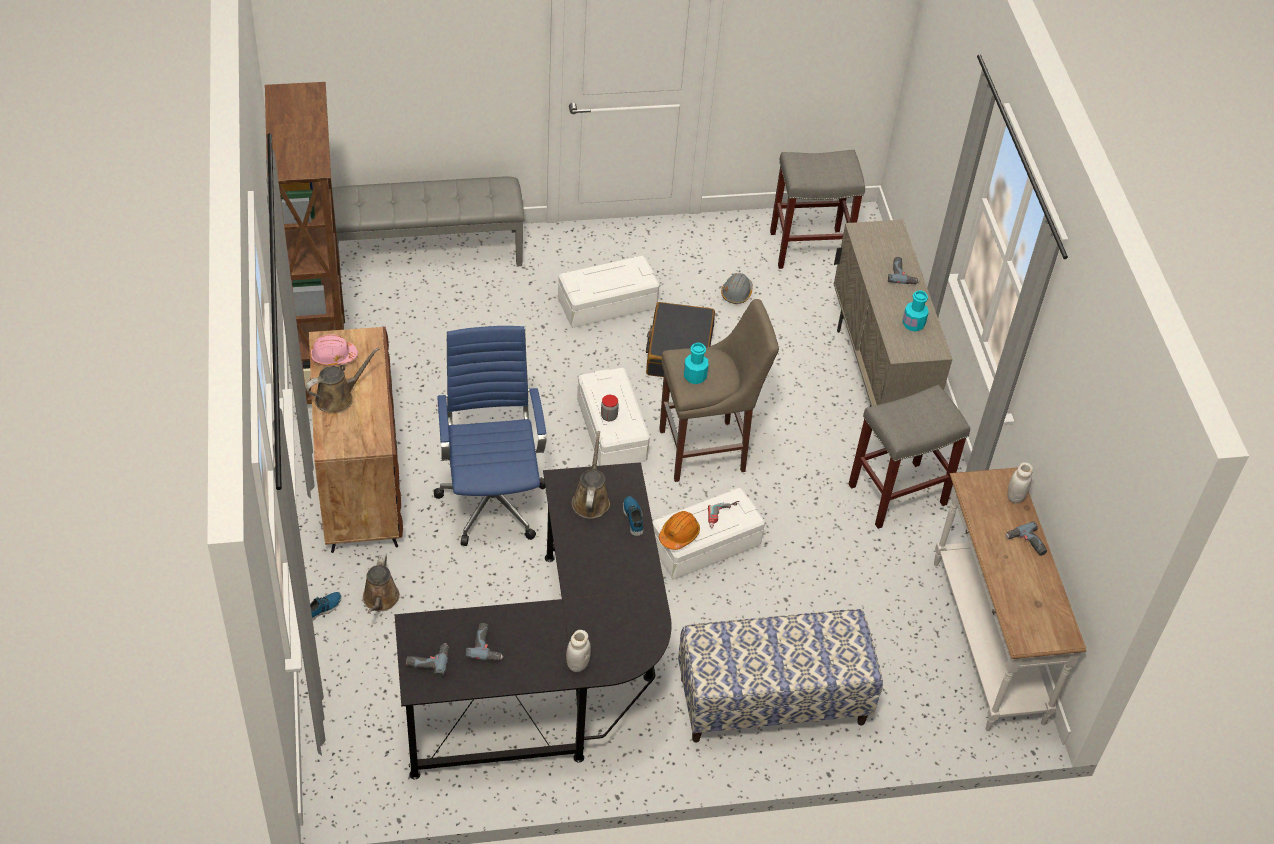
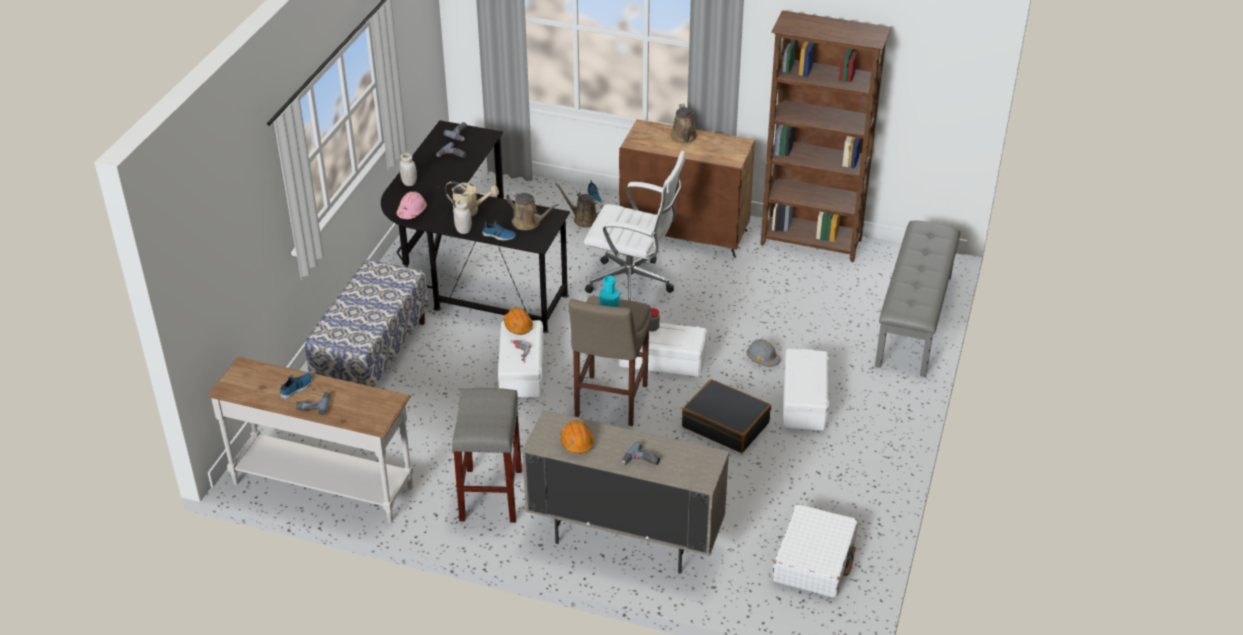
camera: 120 degrees right, 10 degrees down
(333, 356) = (724, 143): pink hard hat -> pink hard hat (412, 211)
(492, 499) = (634, 284): blue office chair -> white office chair
(600, 568) = (470, 211): none -> beige watering can
(736, 293) = (778, 486): grey hard hat -> grey hard hat (762, 358)
(807, 249) = (814, 560): grey stool -> white suitcase
(913, 324) = (577, 442): turquoise bottle -> orange hard hat
(1015, 497) = (358, 419): white jar -> white jar (463, 230)
(1016, 571) = (297, 388): none -> shoe

